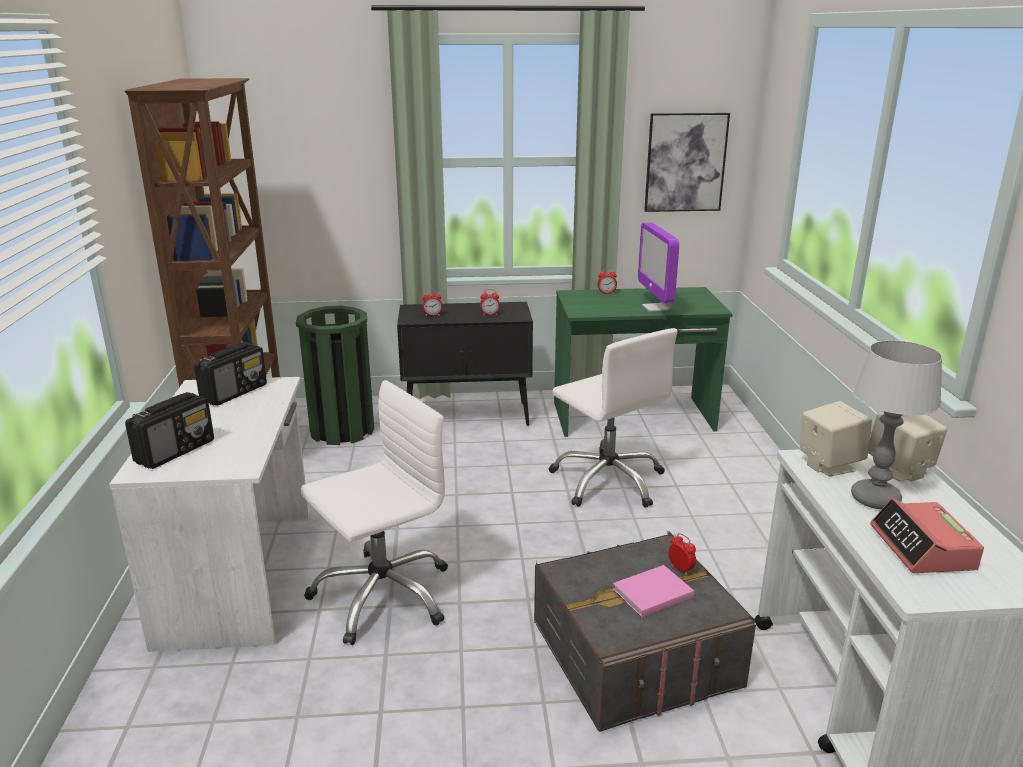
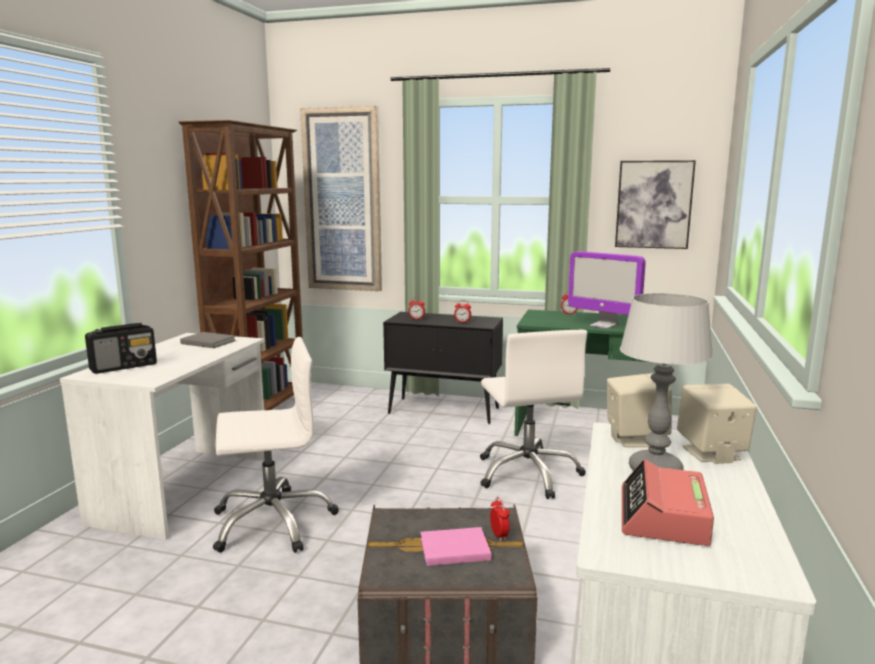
camera: 20 degrees right, 10 degrees down
(235, 393) = (208, 342): radio -> grey book
(306, 166) = (343, 201): none -> picture
(342, 430) = (340, 407): green trash can -> none
(656, 308) = (603, 325): monitor -> monitor turned 60 degrees counterclockwise

